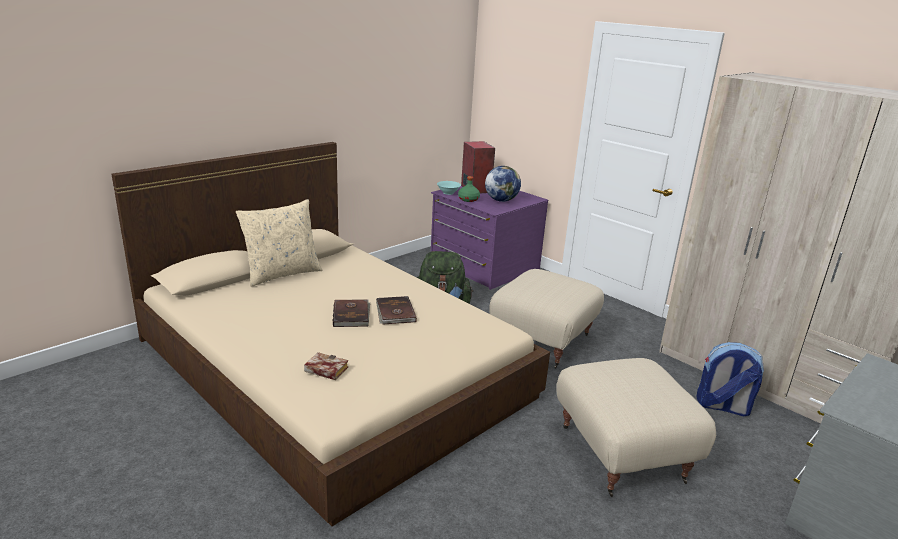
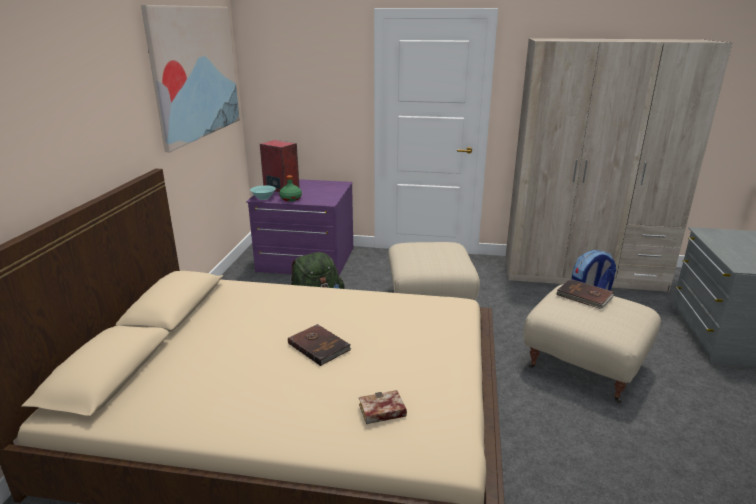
camera: 35 degrees left, 0 degrees up
(282, 274) = (183, 335): beige pillow -> none
(394, 312) = (352, 326): brown book -> brown book (584, 296)
(409, 67) = (196, 72): none -> picture
(501, 200) = (318, 192): globe -> none

